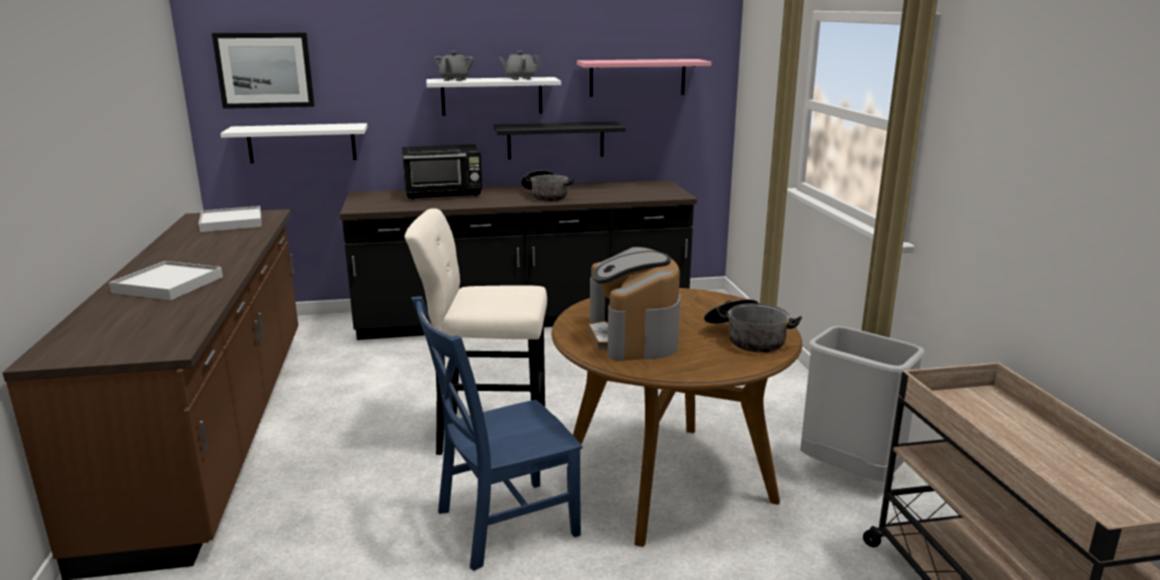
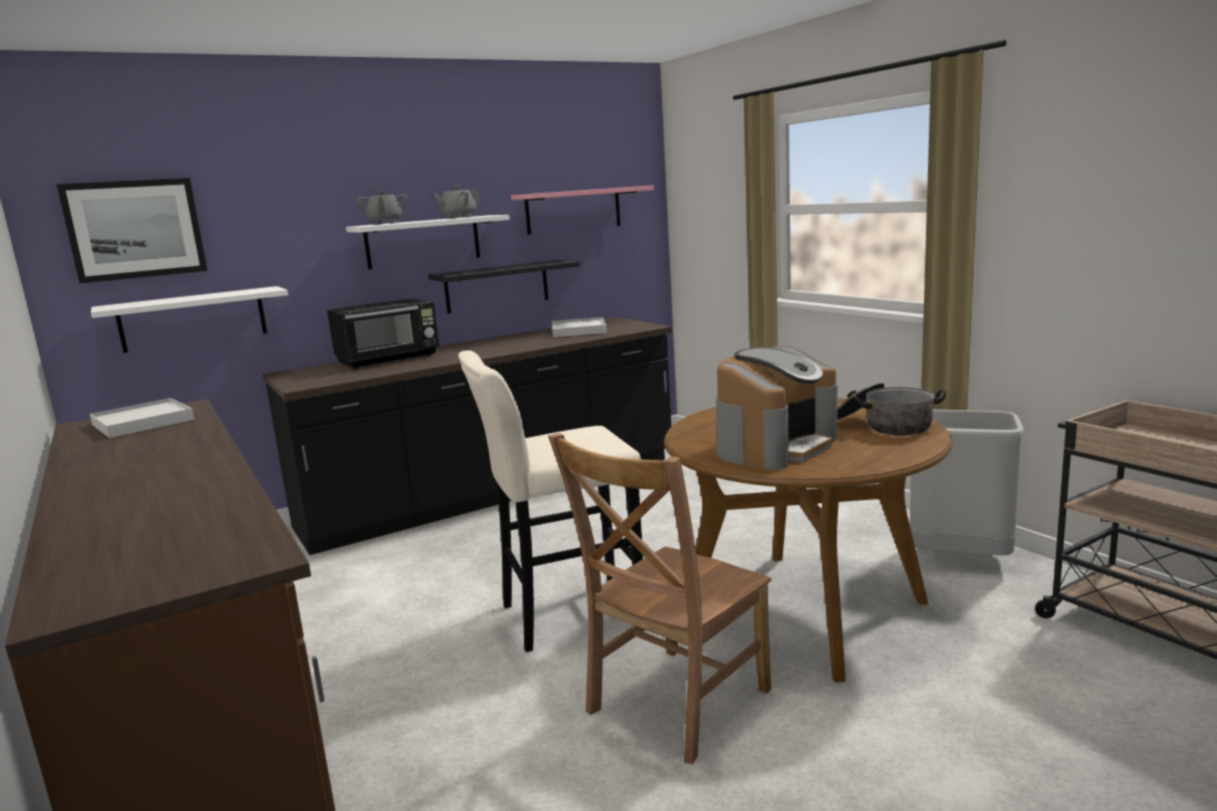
camera: 20 degrees left, 5 degrees down
(168, 284) = (146, 495): white tray -> white tray (579, 330)
(501, 524) = (674, 704): blue chair -> brown chair
(545, 196) = (510, 345): cooking pot -> none
(633, 337) = (775, 446): coffee machine -> coffee machine turned 105 degrees counterclockwise

